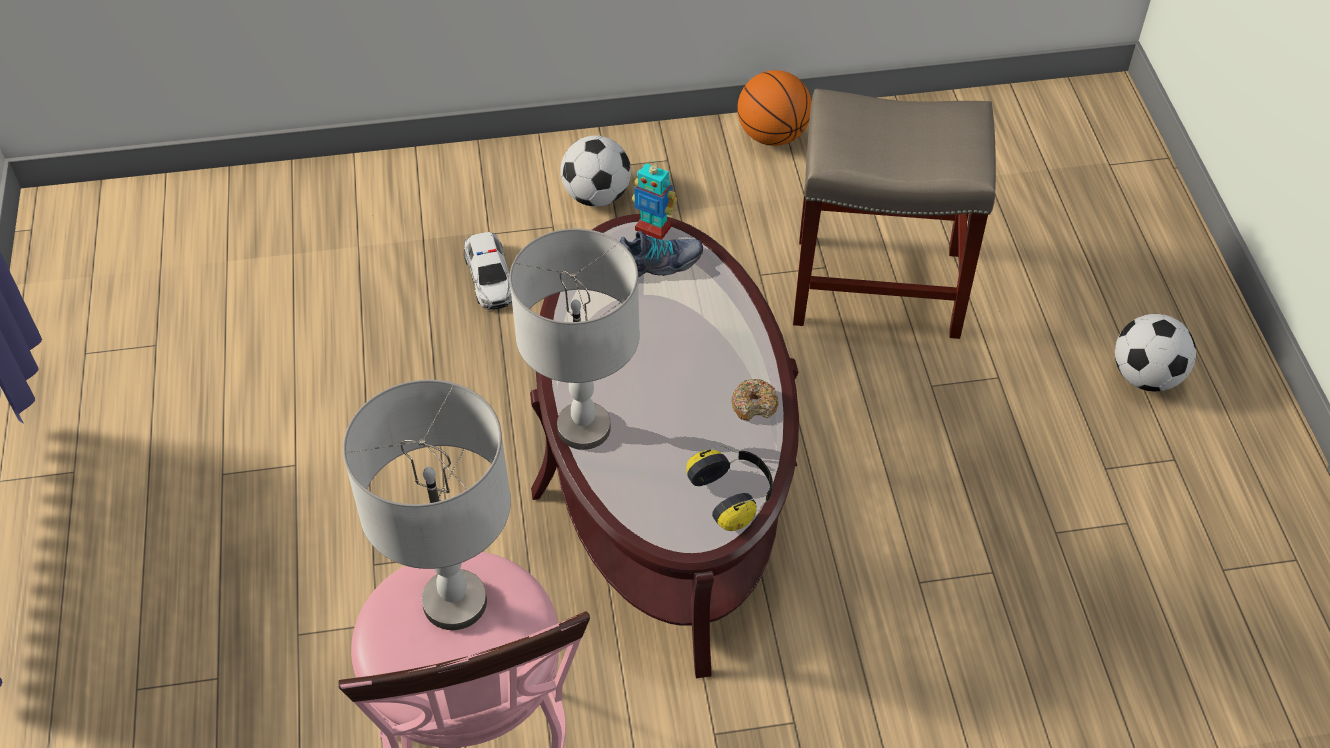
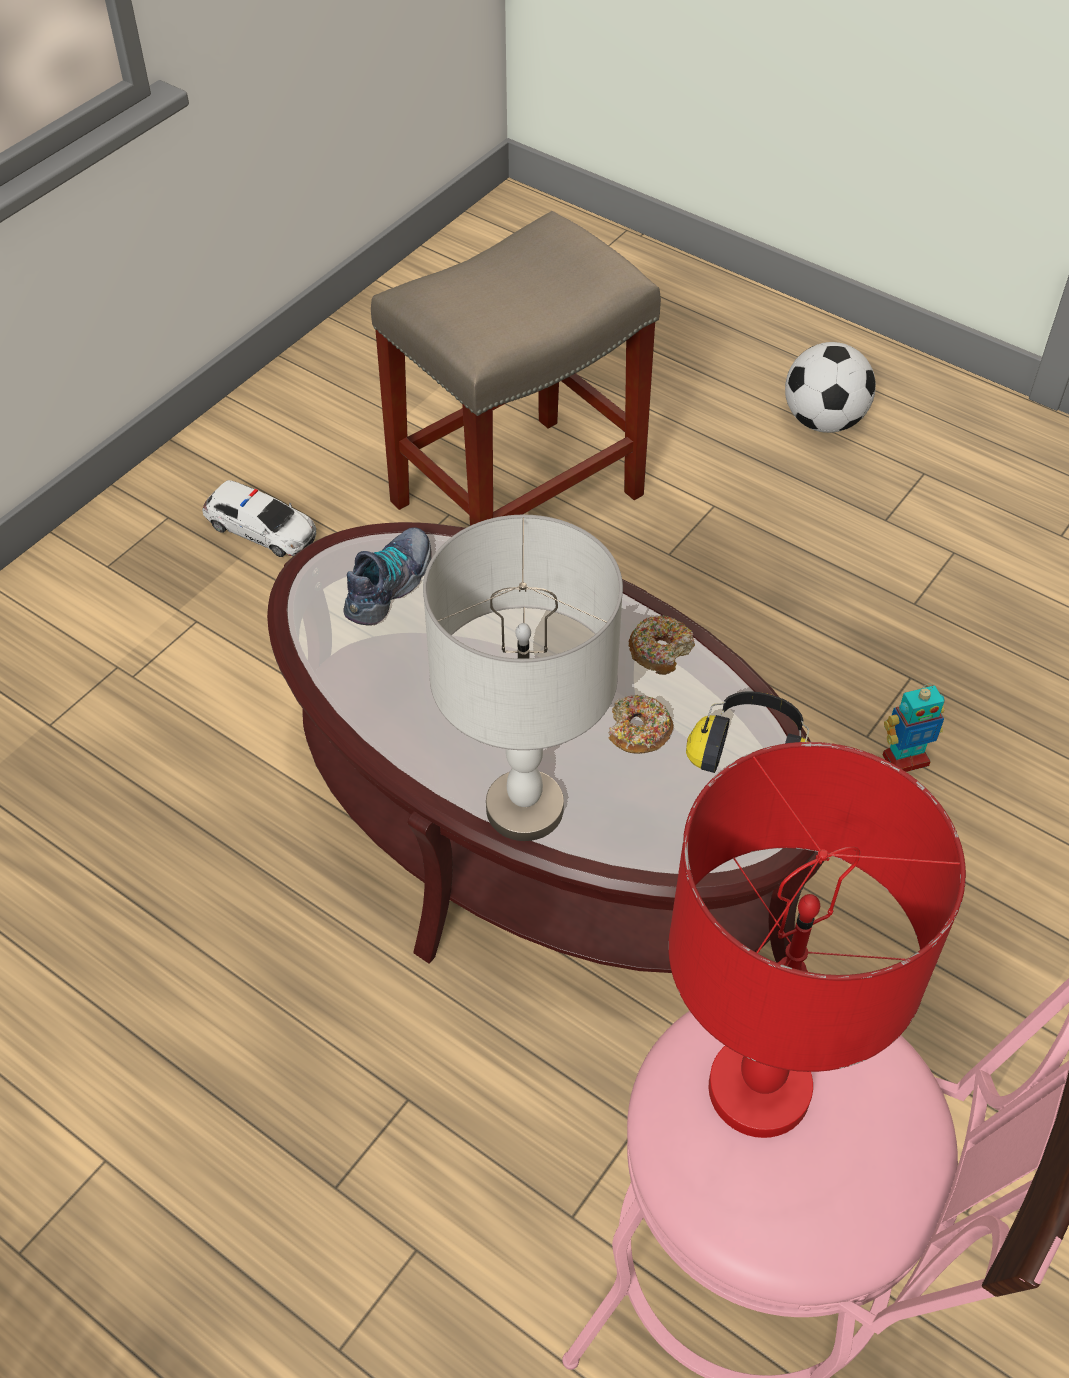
camera: 45 degrees left, 0 degrees up
(453, 602) = (758, 1090): grey table lamp -> red table lamp
(490, 278) = (105, 770): toy car -> toy car (262, 529)
(596, 196) = (131, 602): football -> none
(653, 228) = (339, 552): toy robot -> toy robot (904, 759)
(688, 437) = (638, 732): none -> donut
(772, 135) = (251, 425): basketball -> none

